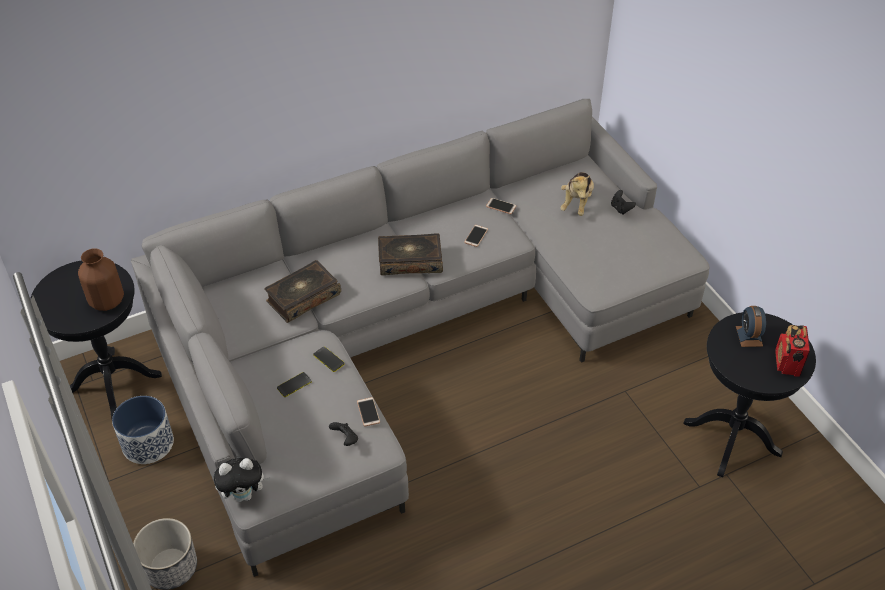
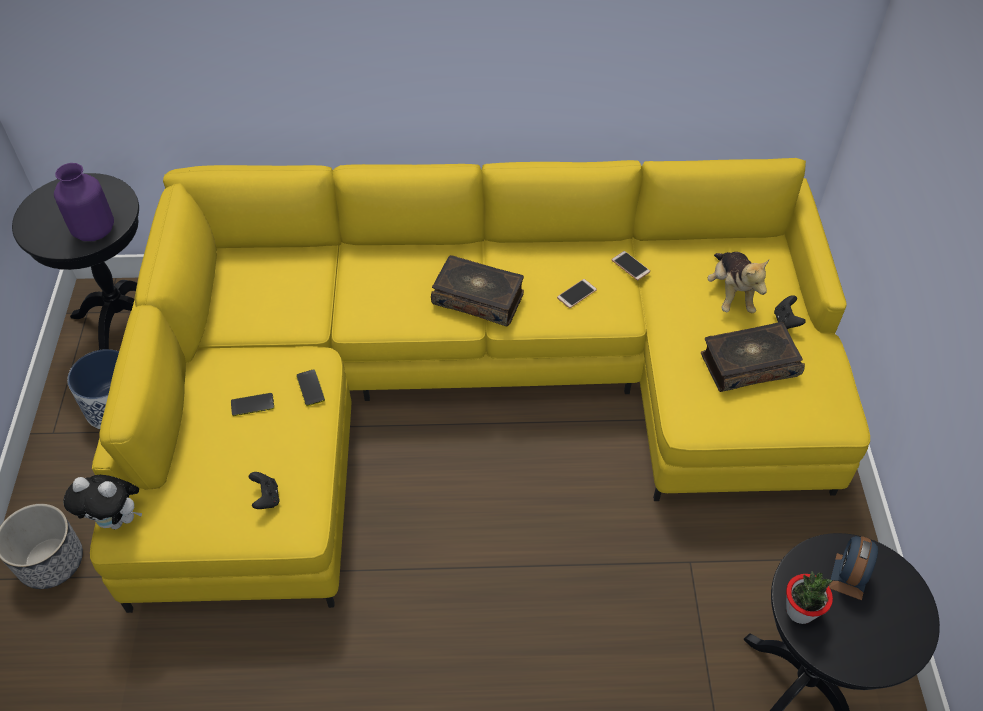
camera: 25 degrees right, 5 degrees up
(107, 301) = (94, 230): brown vase -> purple vase
(303, 297) = (328, 300): book -> book (748, 364)
(368, 412) = (314, 473): phone -> none
(411, 335) = (467, 387): grey sofa -> yellow sofa
(576, 203) = (731, 293): plush toy -> plush toy turned 45 degrees counterclockwise
(733, 365) = (800, 611): none -> potted plant
(787, 364) = (884, 642): radio -> none

